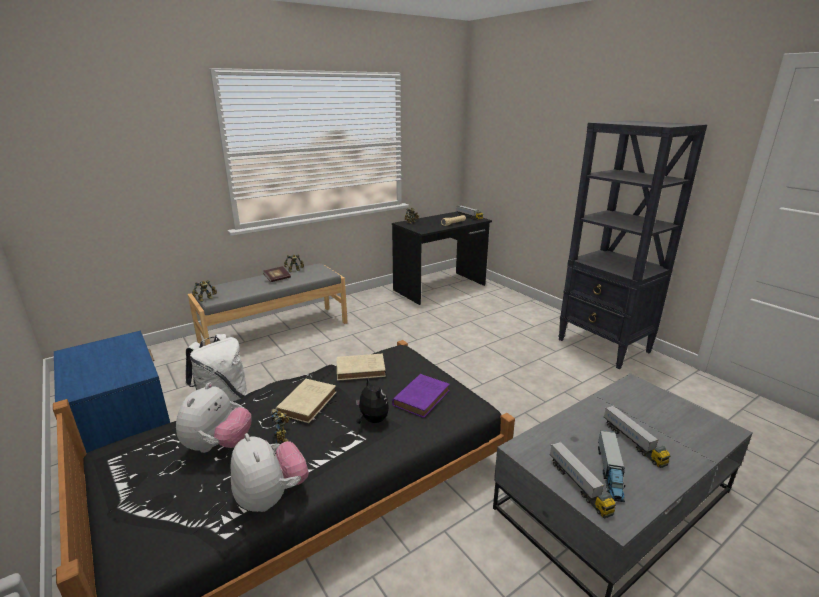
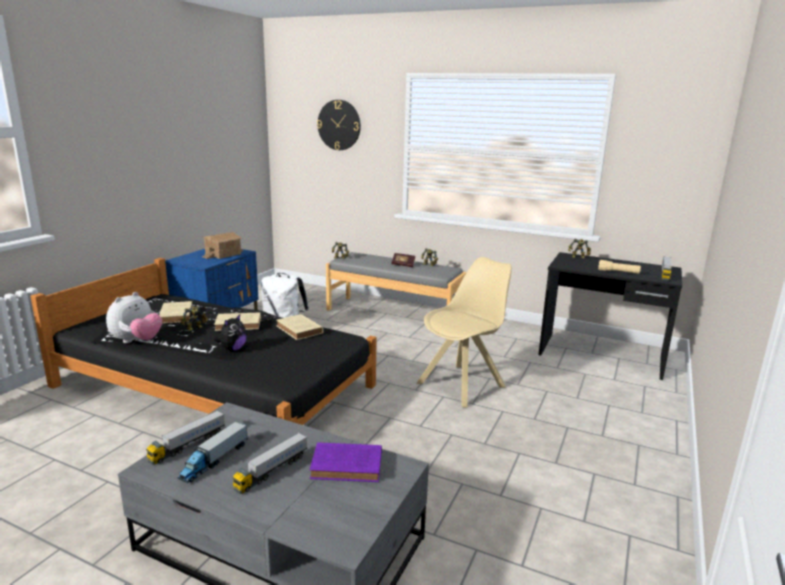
camera: 60 degrees right, 5 degrees down
(111, 353) = (222, 254): none -> toy house
(121, 138) = (339, 125): none -> wall clock
(218, 446) = (176, 314): plush toy -> beige book
(422, 397) = (278, 360): purple book -> purple book (349, 466)
(435, 346) = (463, 384): none -> beige chair
(604, 346) = (630, 504): black bookcase -> none
(610, 472) = (214, 460): toy truck -> toy truck turned 45 degrees counterclockwise

